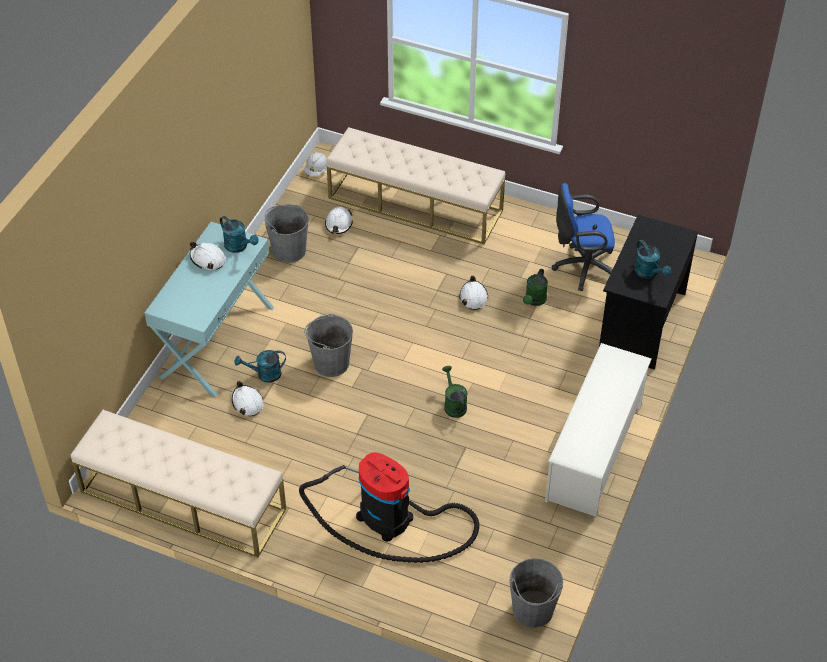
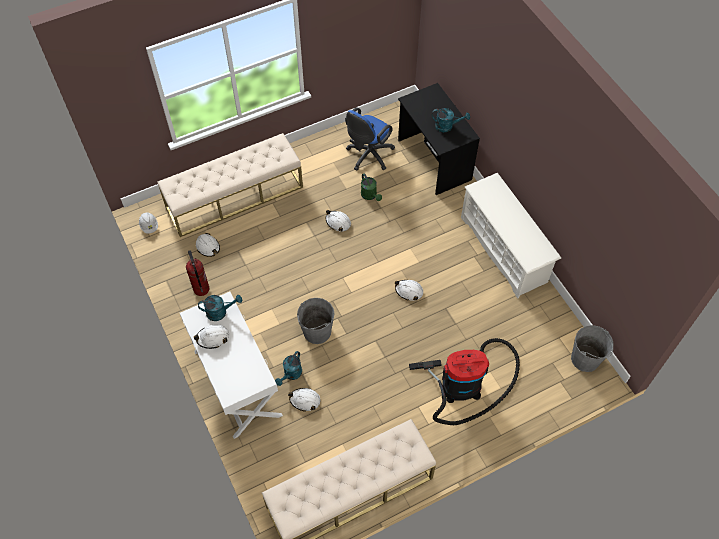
camera: 50 degrees left, 10 degrees up
(217, 341) = (236, 383): turquoise console table -> white console table
(289, 250) = (201, 289): grey bucket -> fire extinguisher
(453, 404) = (409, 291): green watering can -> white hard hat

